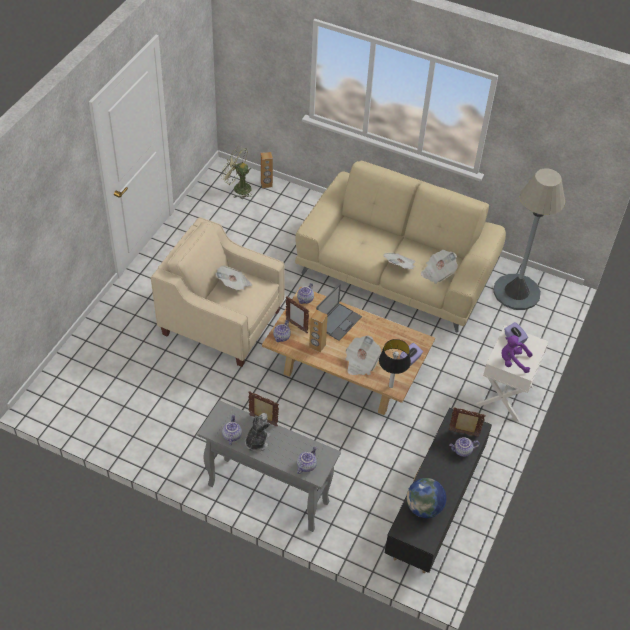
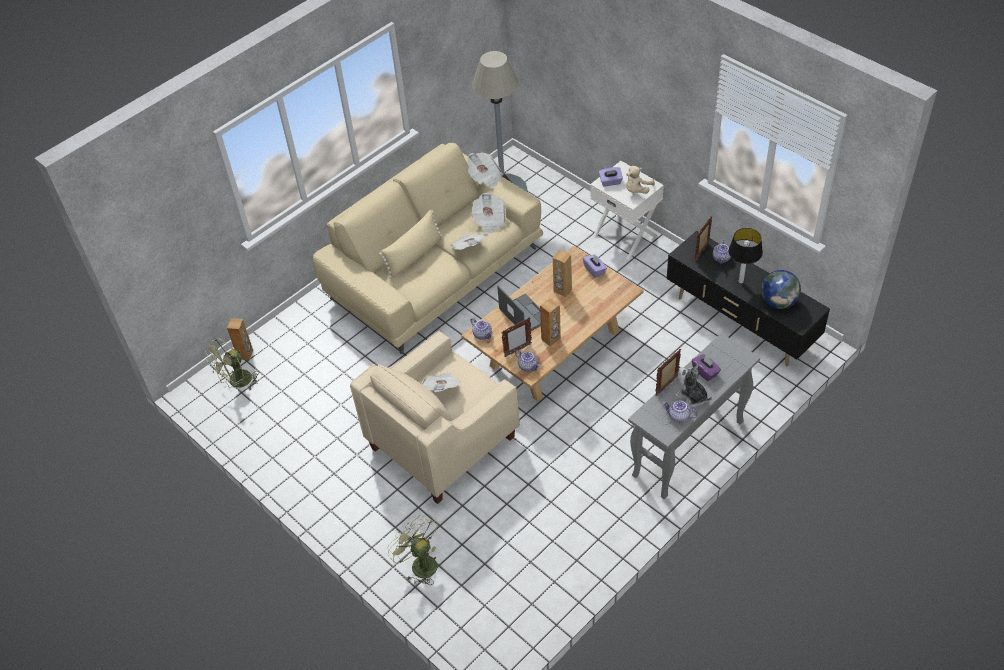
camera: 65 degrees left, 0 degrees up
(106, 338) = (419, 564): none -> green fan
(289, 447) = (705, 372): none -> purple tissue box
(306, 465) = (732, 363): teapot -> none
(361, 362) = (586, 309): newspaper -> newspaper (485, 177)
(375, 235) = (414, 255): none -> beige pillow
(376, 341) = (562, 290): none -> brown speaker
(391, 385) = (623, 293): table lamp -> table lamp (740, 281)
(513, 361) = (637, 190): purple plush toy -> beige plush toy

